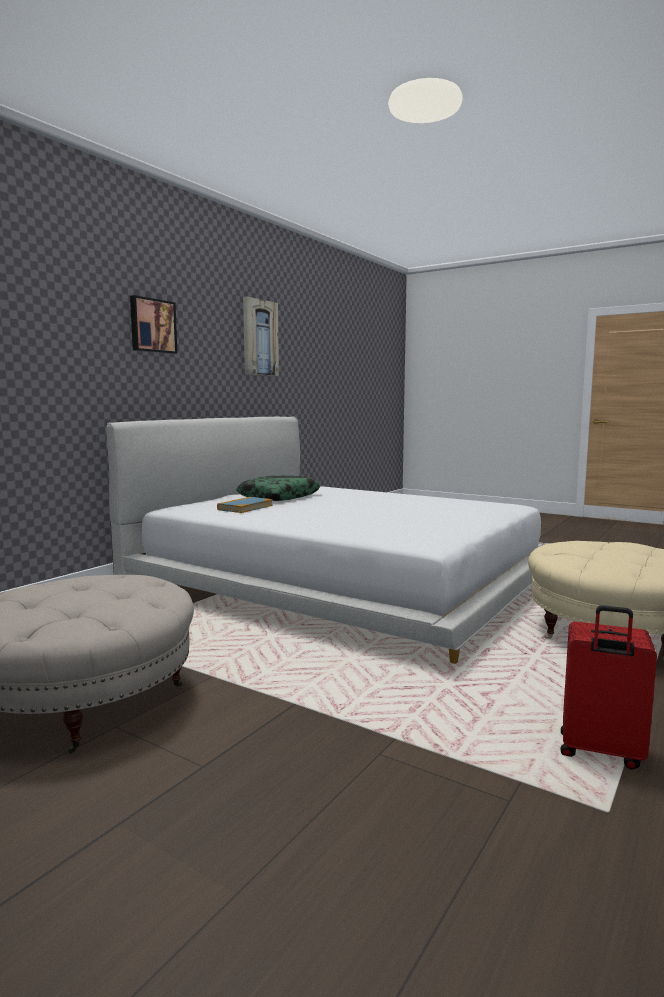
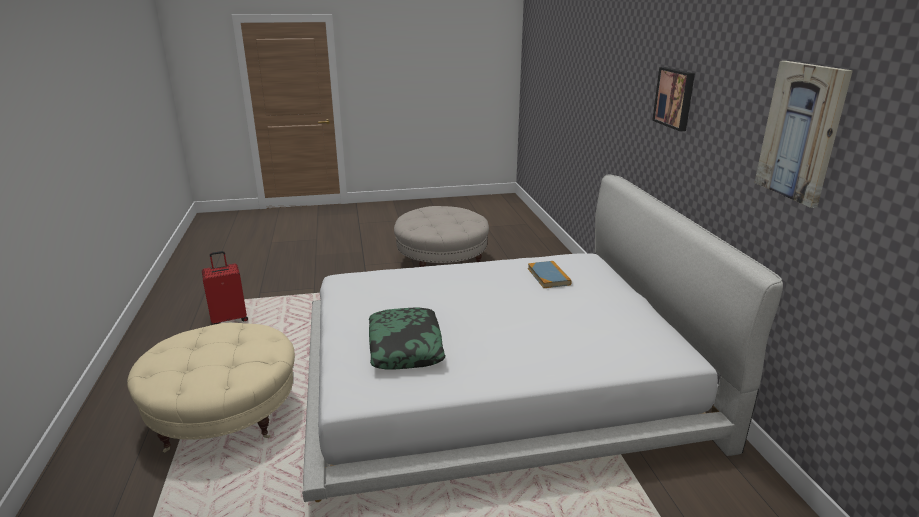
camera: 135 degrees right, 15 degrees up
(279, 497) = (591, 308): pillow -> pillow (405, 347)

